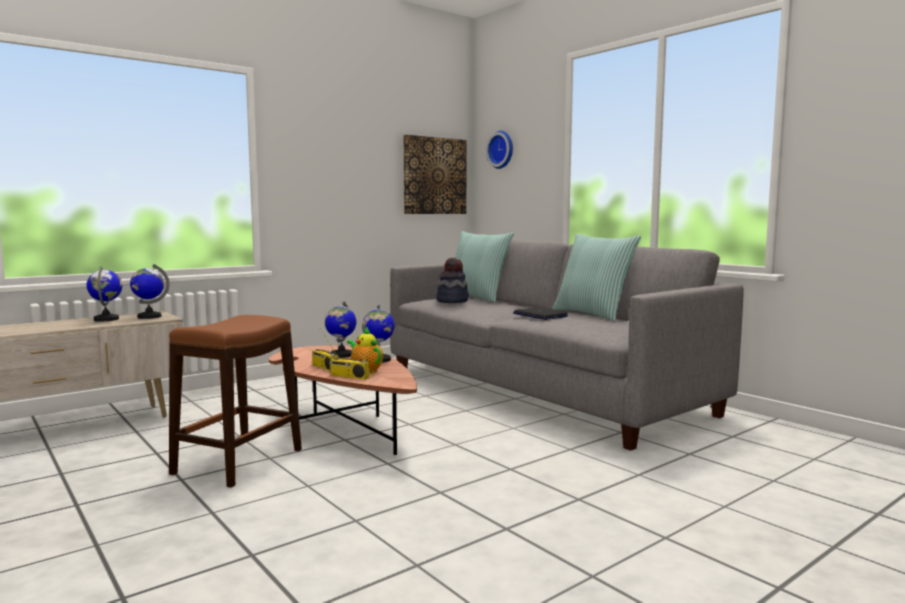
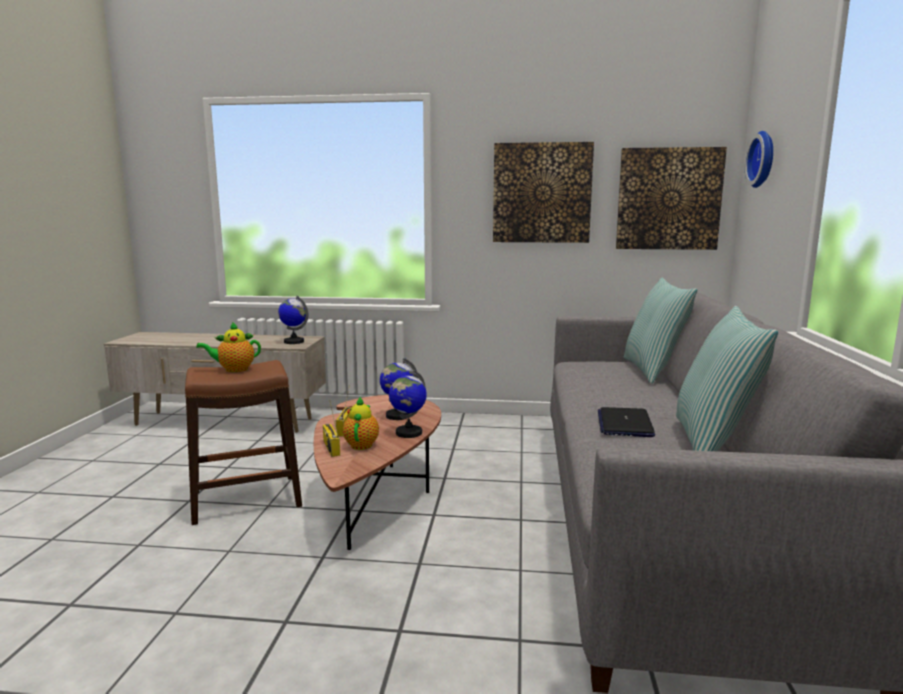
camera: 45 degrees right, 5 degrees up
(106, 319) = (266, 339): globe -> none
(230, 323) = (234, 370): none -> teapot
(349, 167) = (541, 193): none -> picture
(452, 301) = (597, 371): hat -> none

